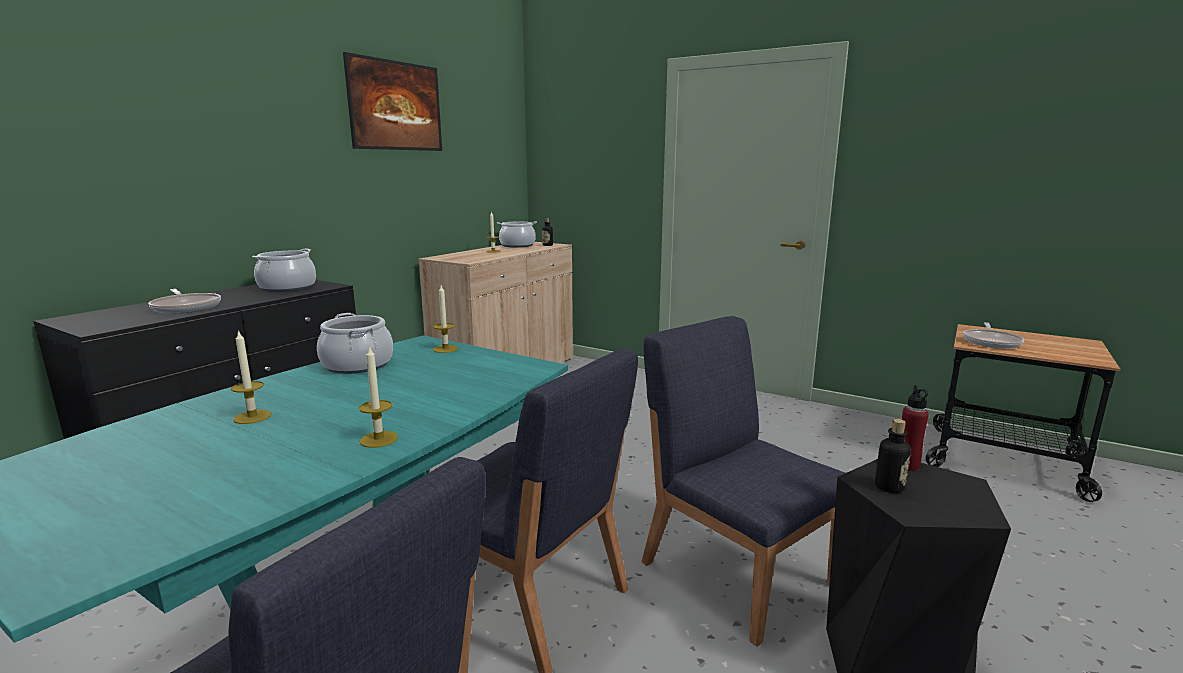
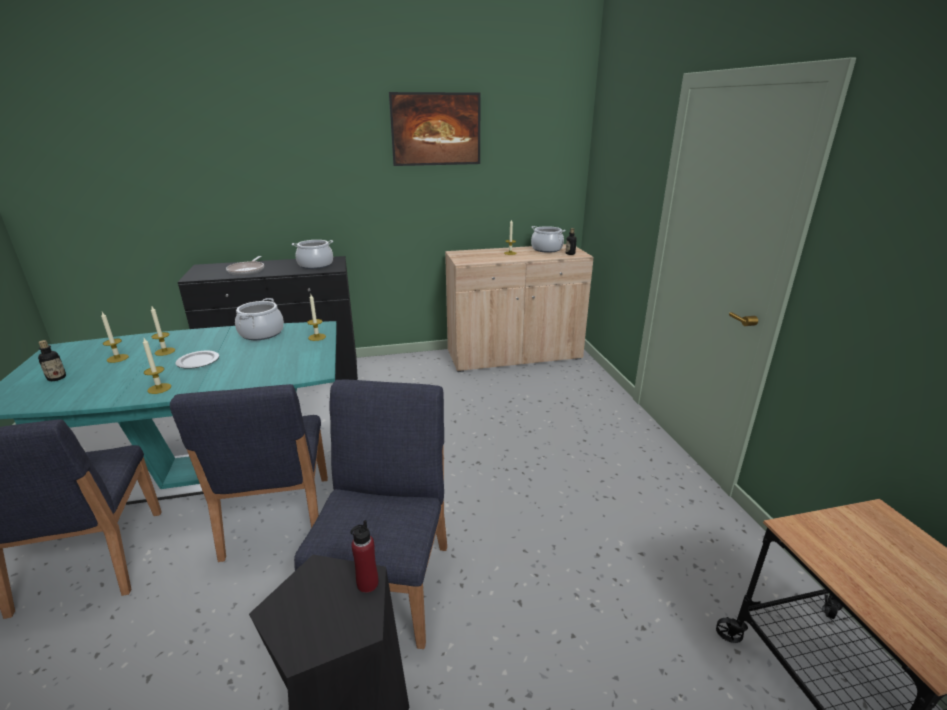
camera: 45 degrees right, 10 degrees up
(178, 448) = (117, 358): none -> candle
(347, 406) = (197, 361): none -> plate
(889, 487) = (313, 586): bottle -> bottle (57, 378)
(991, 342) = (841, 543): frying pan -> none

